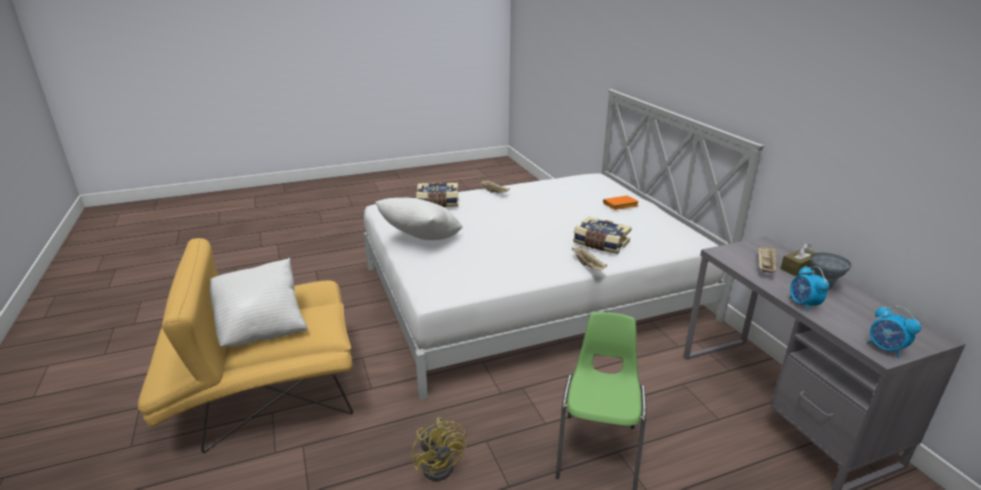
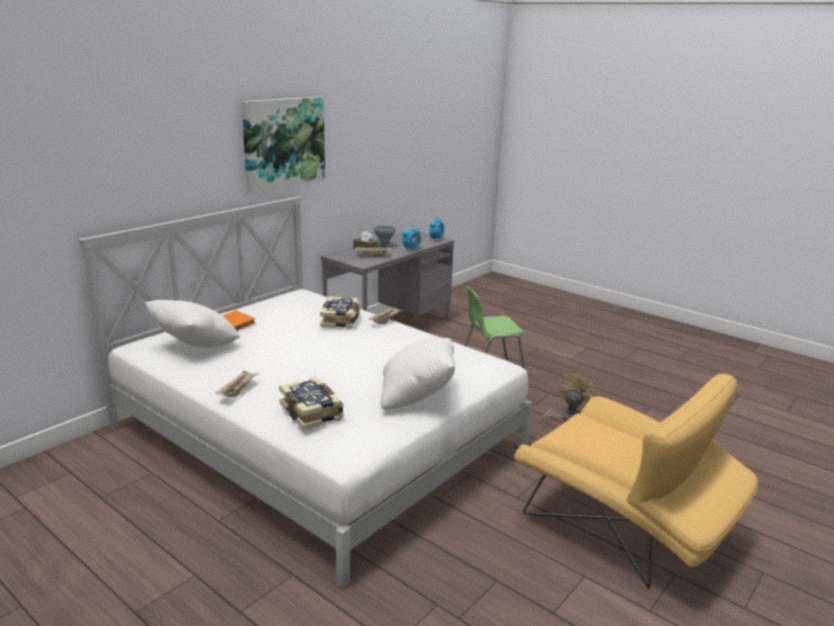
camera: 120 degrees left, 5 degrees down
(262, 327) = (625, 453): white pillow -> white pillow (195, 347)
(767, 71) = (284, 142): none -> picture

